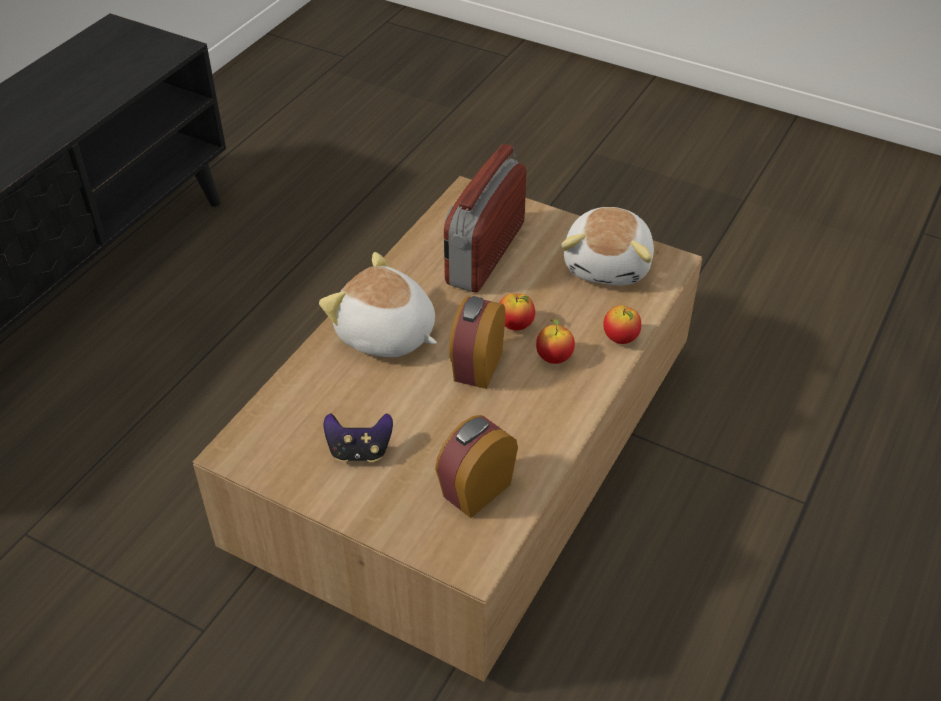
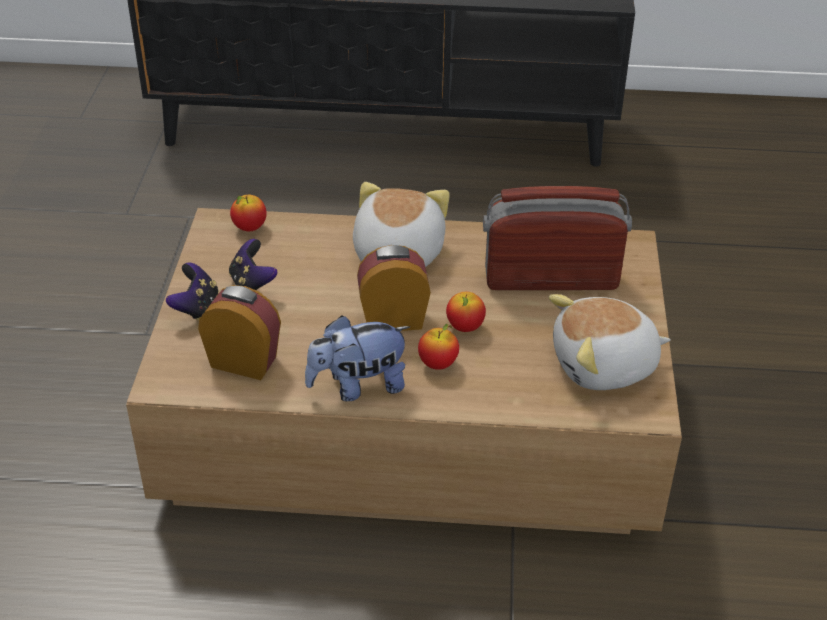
camera: 65 degrees right, 5 degrees down
(370, 506) = (196, 308): none -> game controller
(555, 418) = (358, 386): none -> plush toy
(620, 339) = (498, 403): apple -> apple (249, 228)

